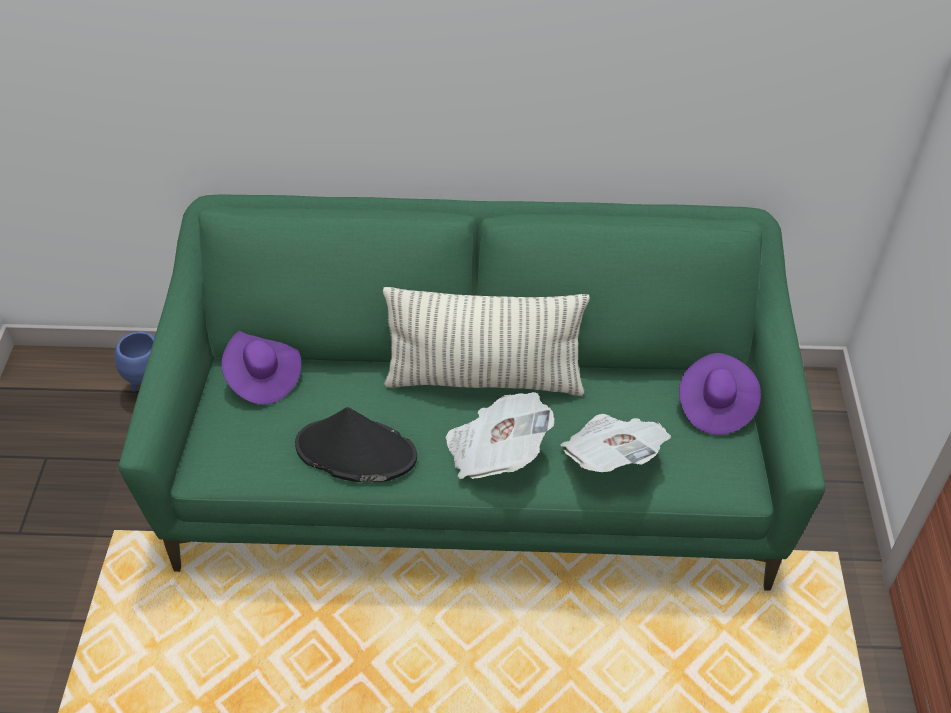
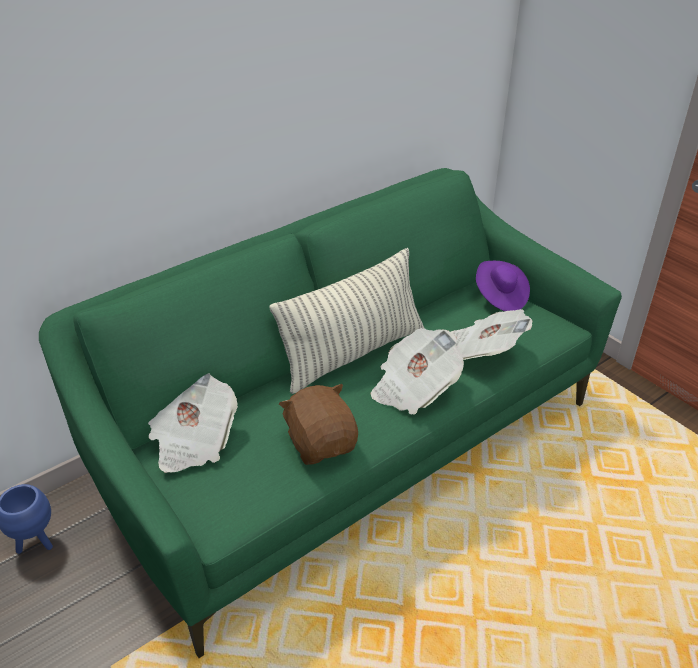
camera: 40 degrees left, 10 degrees down
(263, 377) = (192, 439): purple hat -> newspaper
(355, 451) = (321, 443): black hat -> brown plush toy

